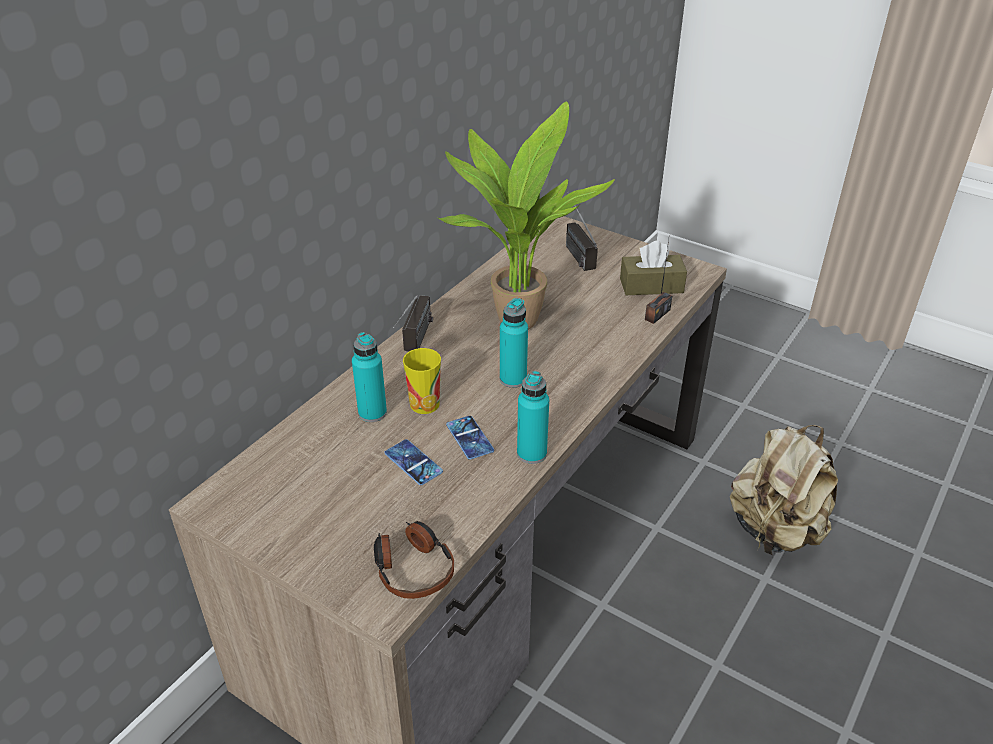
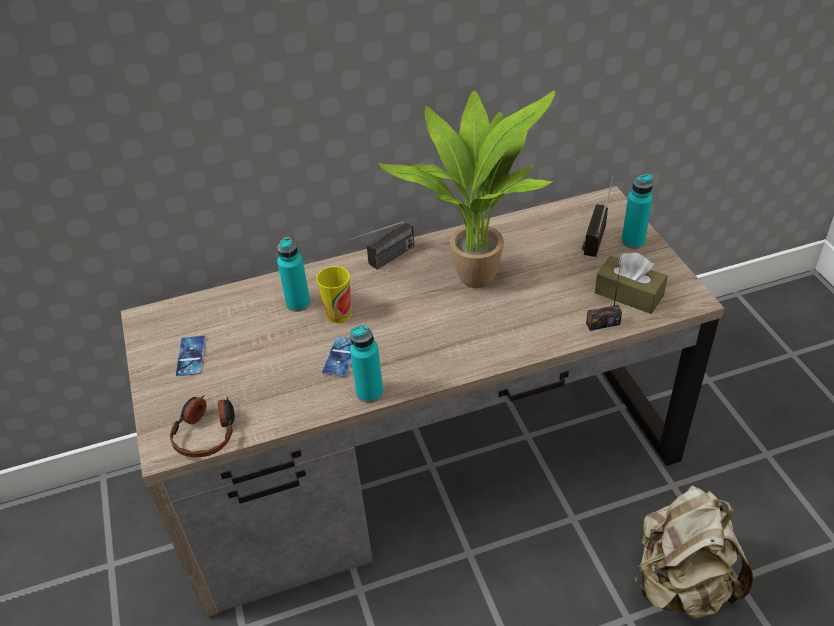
camera: 40 degrees right, 5 degrees up
(413, 462) = (285, 355): phone -> phone (191, 356)
(513, 379) = (421, 325): turquoise bottle -> turquoise bottle (633, 241)

